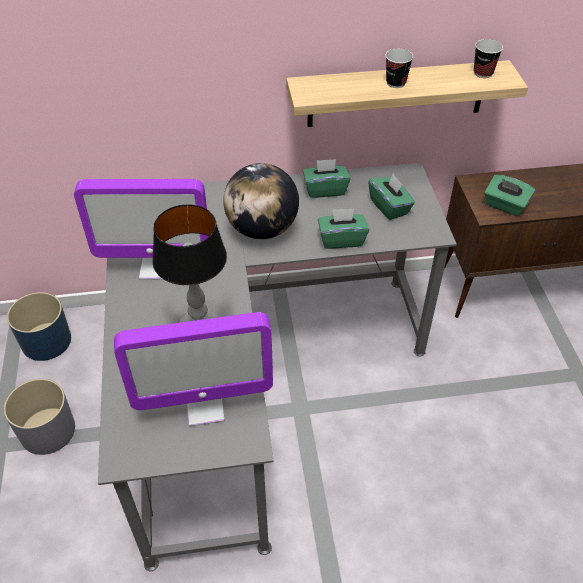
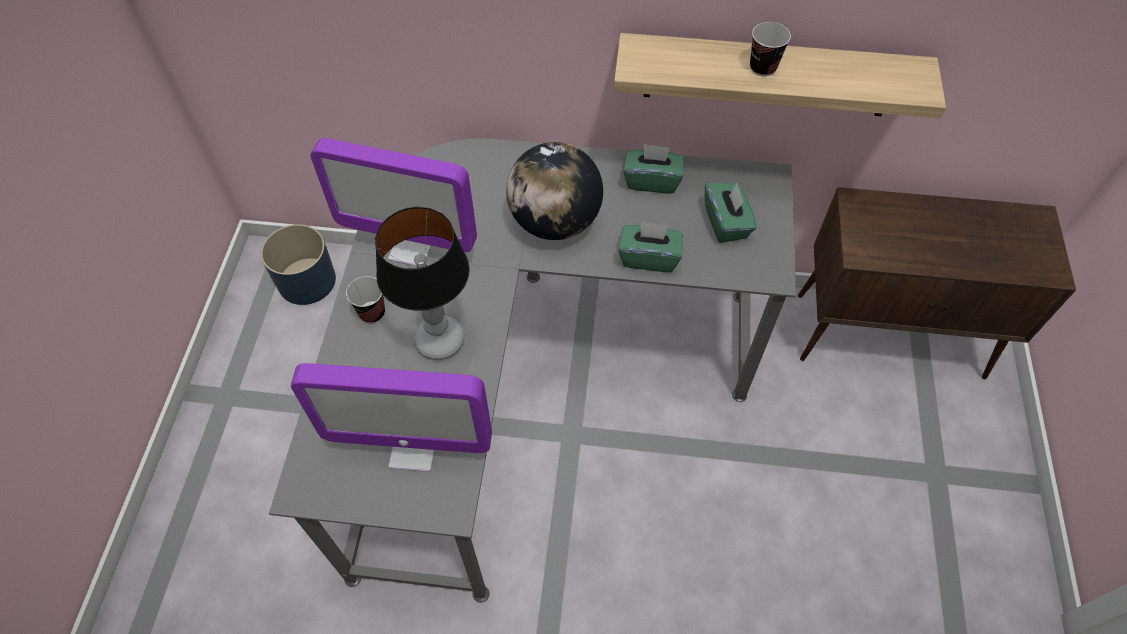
camera: 15 degrees right, 10 degrees up
(47, 430) = (282, 391): grey planter -> none
(483, 73) = (890, 73): cup -> cup (372, 313)
(505, 206) = (888, 246): green tissue box -> none

